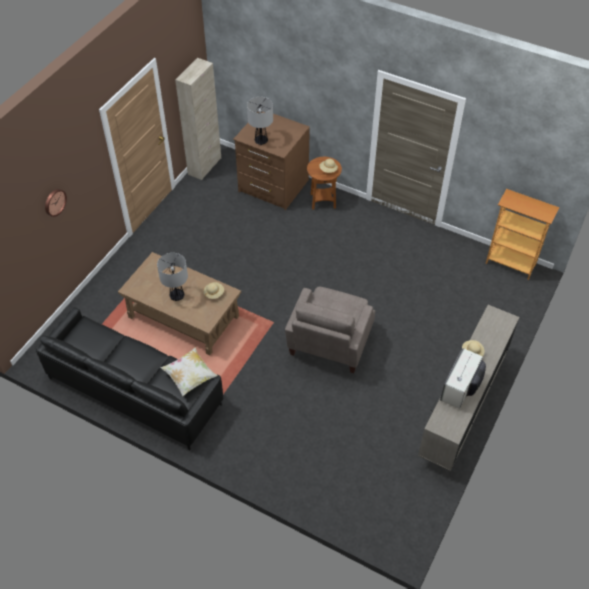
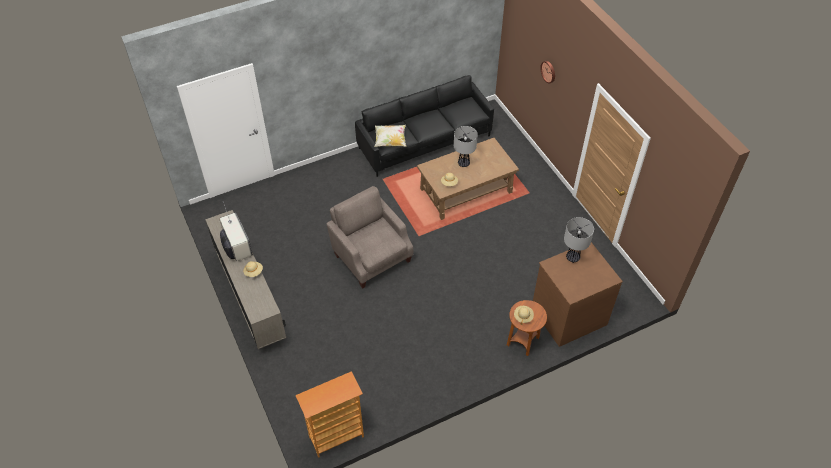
camera: 125 degrees right, 0 degrees up
(204, 166) = (630, 279): beige cabinet -> none

